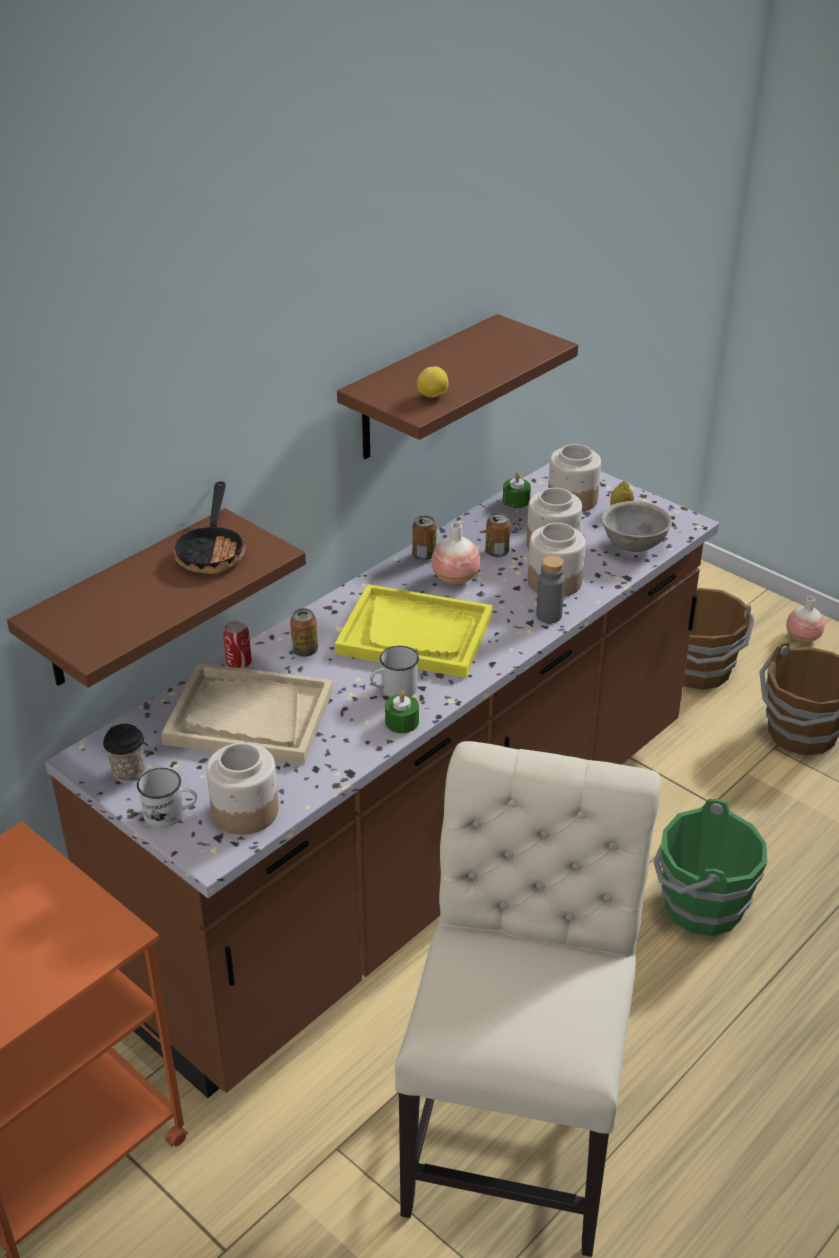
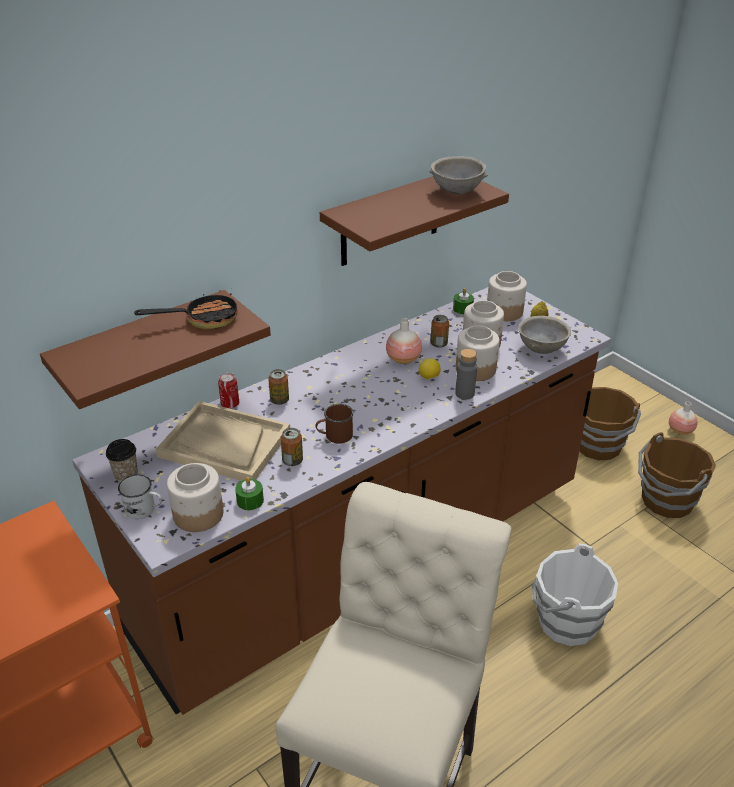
camera: 10 degrees right, 0 degrees up
(212, 551) = (203, 319): frying pan -> frying pan turned 120 degrees counterclockwise
(394, 690) = (334, 436): white mug -> brown mug
(402, 722) = (333, 461): green candle -> green candle (250, 500)
(415, 634) = (362, 397): yellow tray -> none
(424, 555) = (385, 341): can -> can (292, 461)
(433, 396) = (387, 221): lemon -> lemon (429, 378)
(510, 347) = (457, 192): none -> grey bowl
(700, 906) = (565, 621): green bucket -> white bucket

